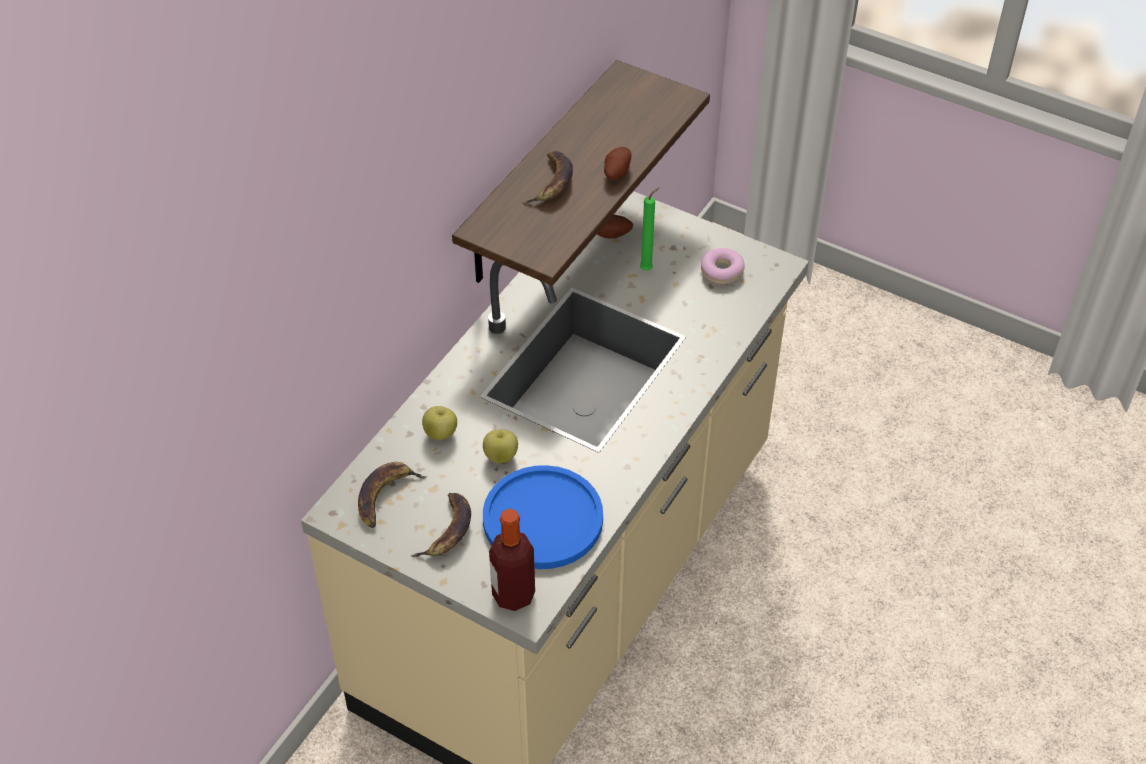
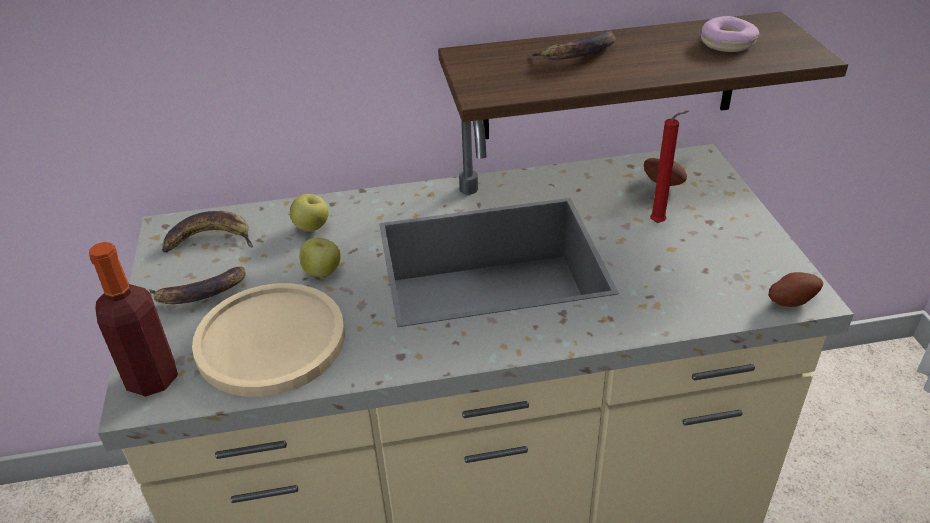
camera: 50 degrees right, 10 degrees down
(543, 519) = (271, 341): blue plate -> beige plate
(616, 172) = (650, 72): potato -> potato (790, 300)
(648, 269) = (660, 223): green candle -> red candle
(722, 271) = (734, 266): donut -> donut (727, 43)

